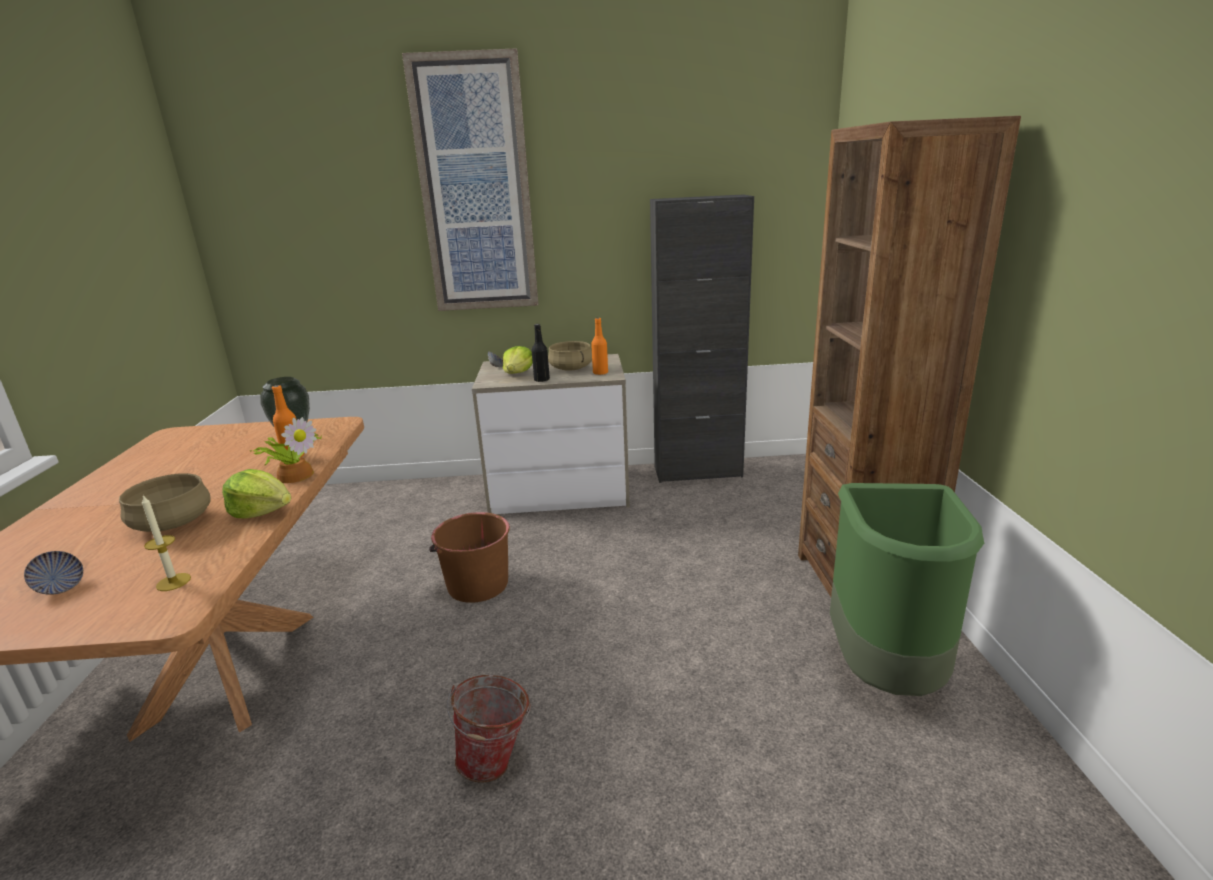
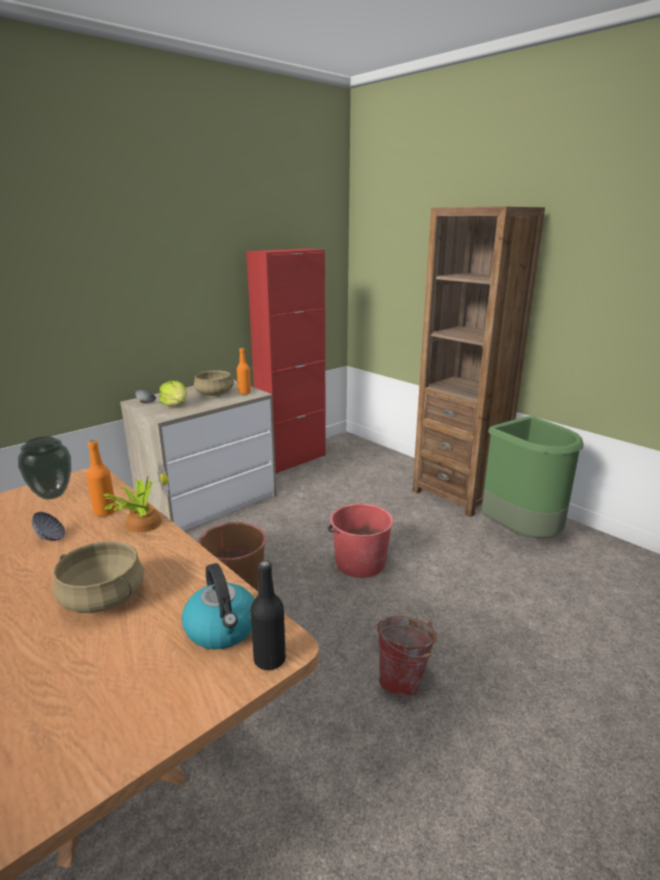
camera: 40 degrees left, 0 degrees up
(60, 587) = (108, 688): bowl -> bowl (51, 538)
(173, 582) = (222, 629): candle -> kettle
(262, 511) = (179, 556): lettuce -> none
(475, 188) = (103, 239): picture -> none
(541, 380) = (207, 406): black bottle -> black bottle (269, 659)
(619, 614) = (359, 562): none -> red bucket
(697, 472) = (292, 460): black cabinet -> red cabinet

